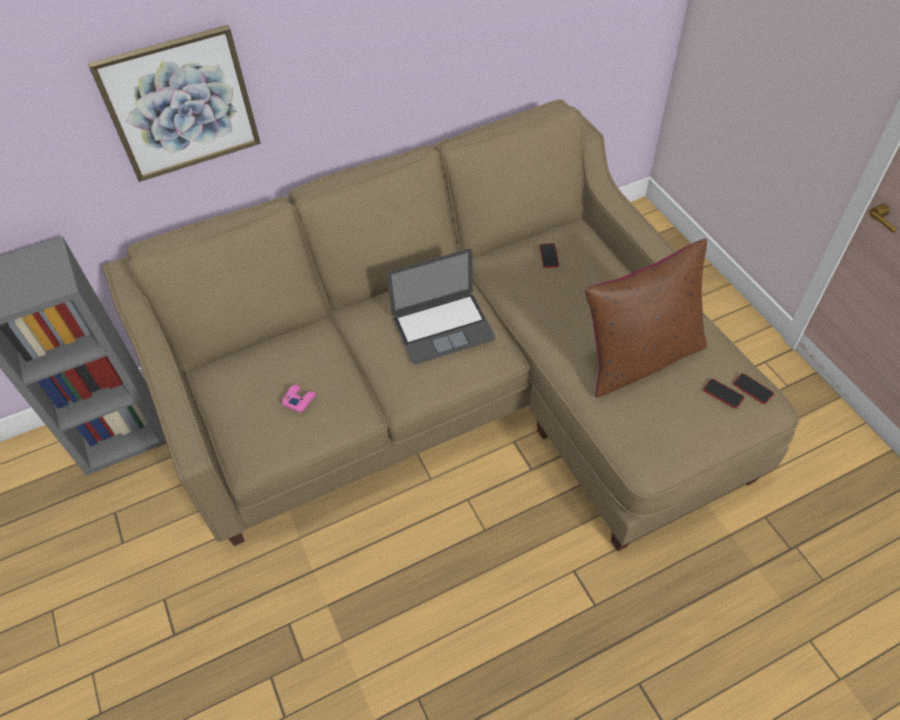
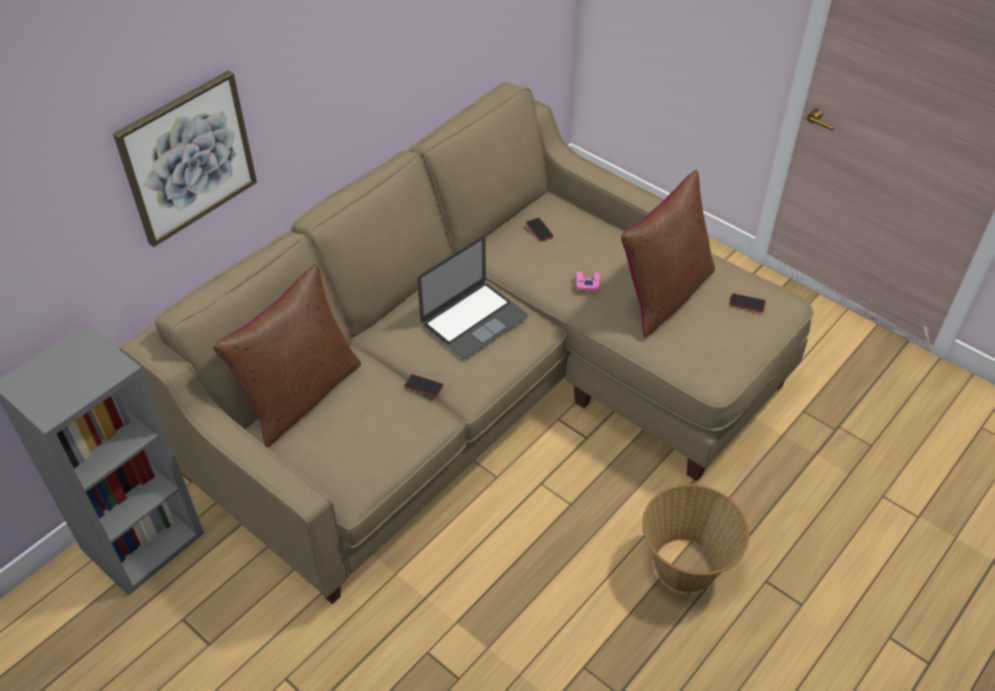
camera: 25 degrees left, 5 degrees down
(256, 351) = (300, 395): none -> brown pillow
(299, 400) = (371, 424): pink game controller -> pink game controller (587, 283)
(564, 635) = (685, 566): none -> basket
(753, 389) = (768, 292): phone -> phone (423, 386)

